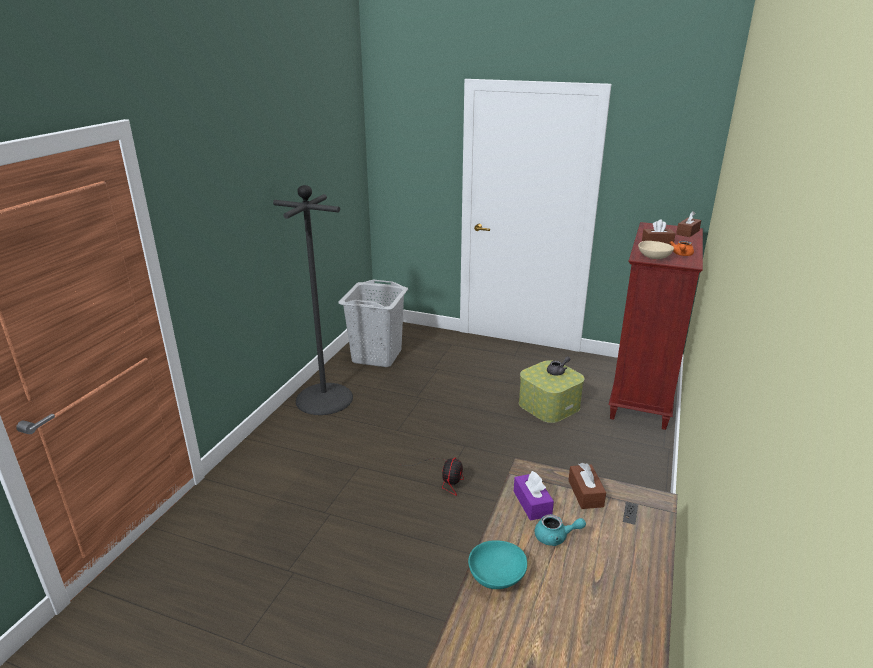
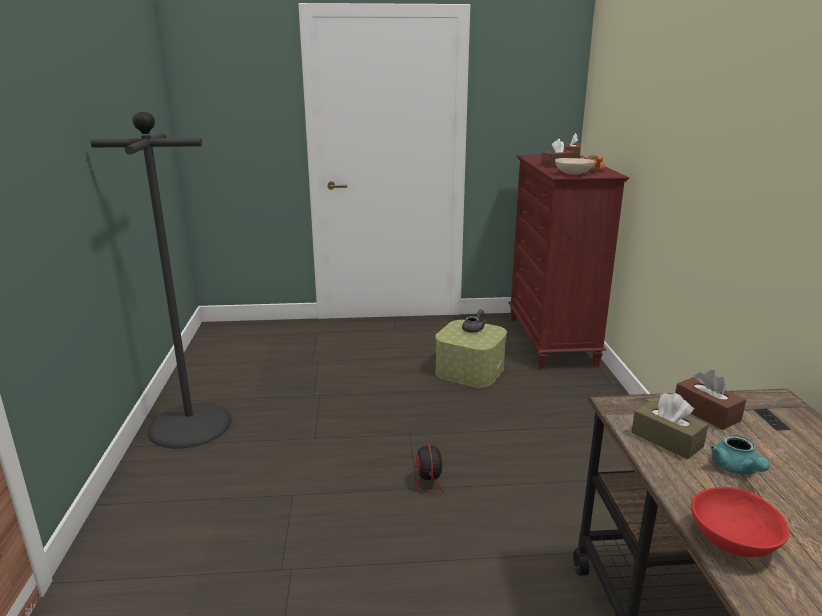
camera: 25 degrees left, 5 degrees down
(377, 356) = (232, 362): grey laundry basket -> none
(496, 576) = (731, 540): turquoise bowl -> red bowl
(532, 503) = (666, 439): purple tissue box -> brown tissue box
(555, 537) = (736, 469): turquoise teapot -> turquoise teapot turned 105 degrees clockwise

